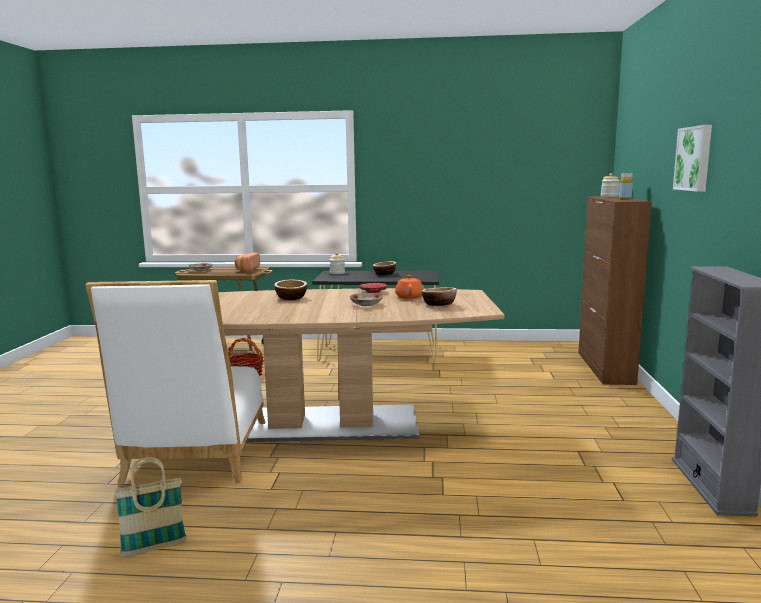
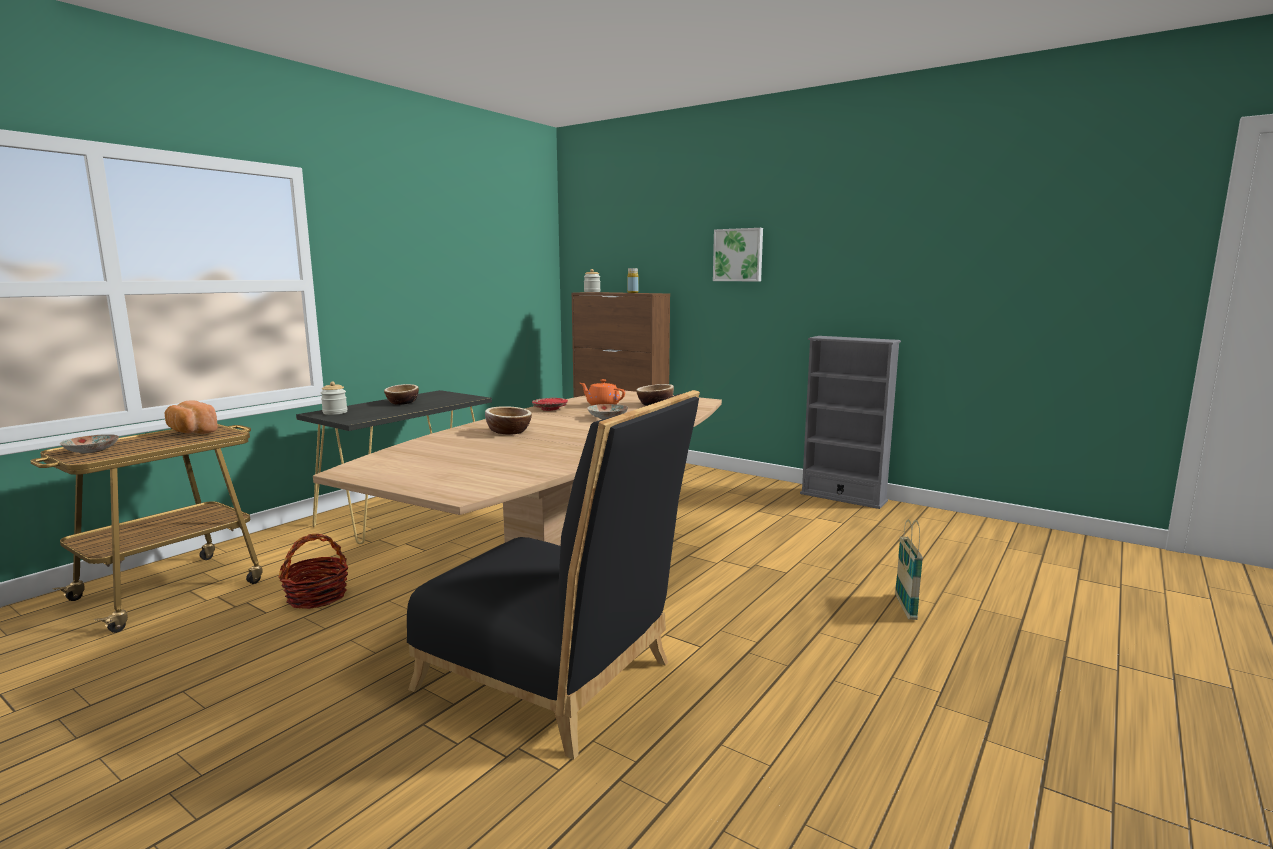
camera: 60 degrees left, 0 degrees up
(154, 548) = (783, 746): basket -> basket (905, 607)
(195, 457) = (556, 681): white chair -> black chair

